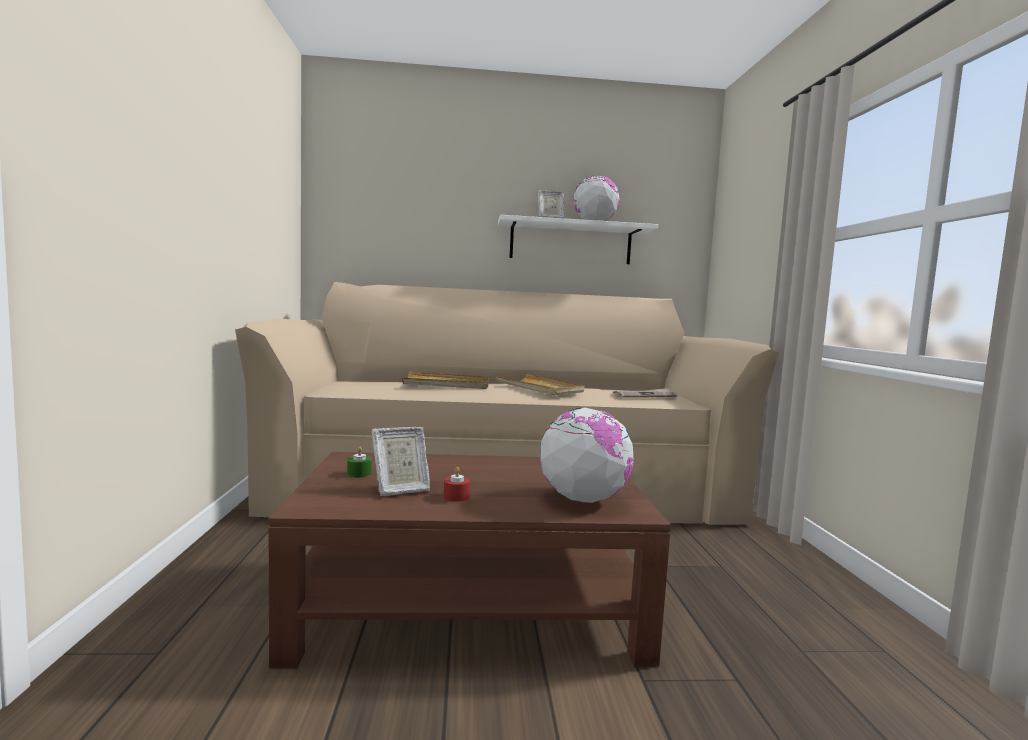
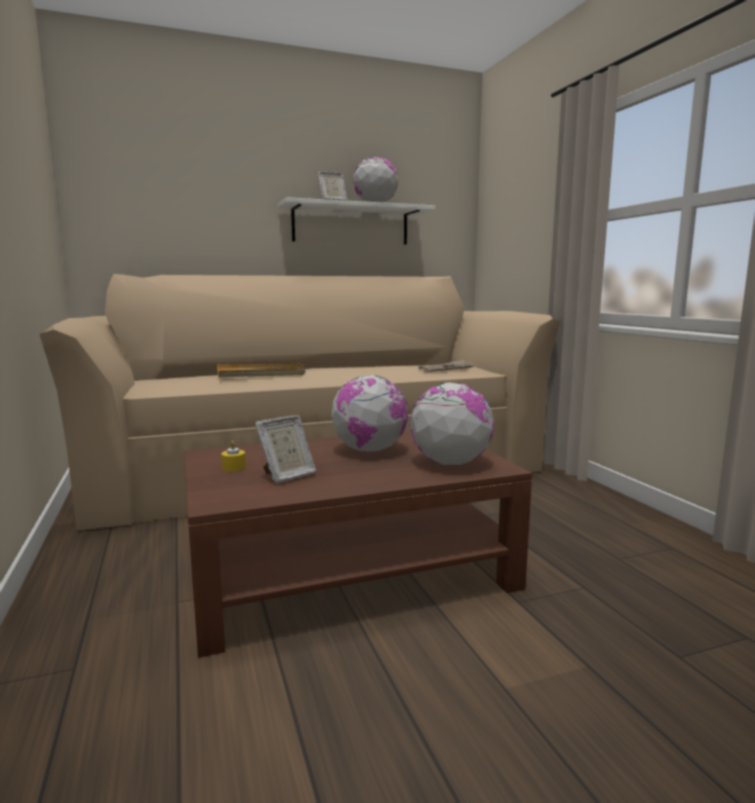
camera: 15 degrees left, 5 degrees up
(359, 474) = (234, 467): green candle -> yellow candle
(456, 497) = (343, 475): red candle -> none
(508, 474) = (370, 450): none -> globe
(539, 388) = (351, 369): beige tray -> none

